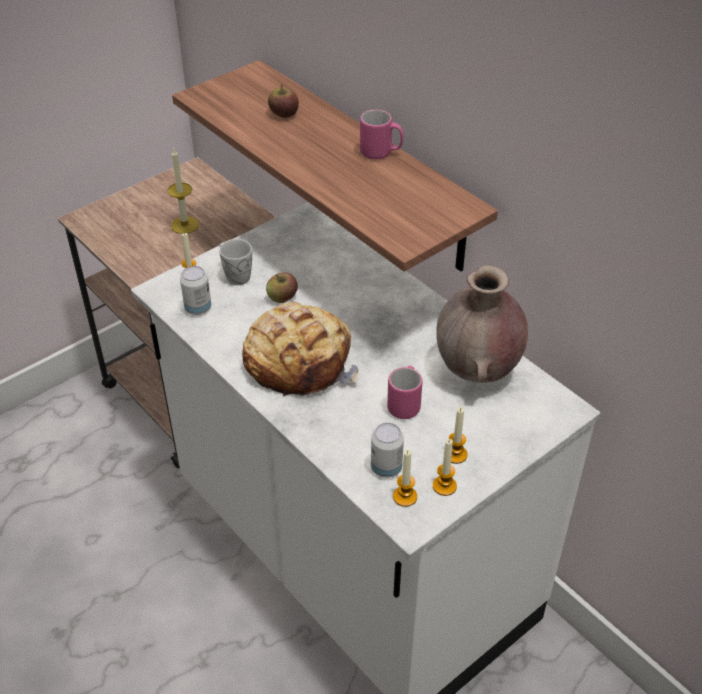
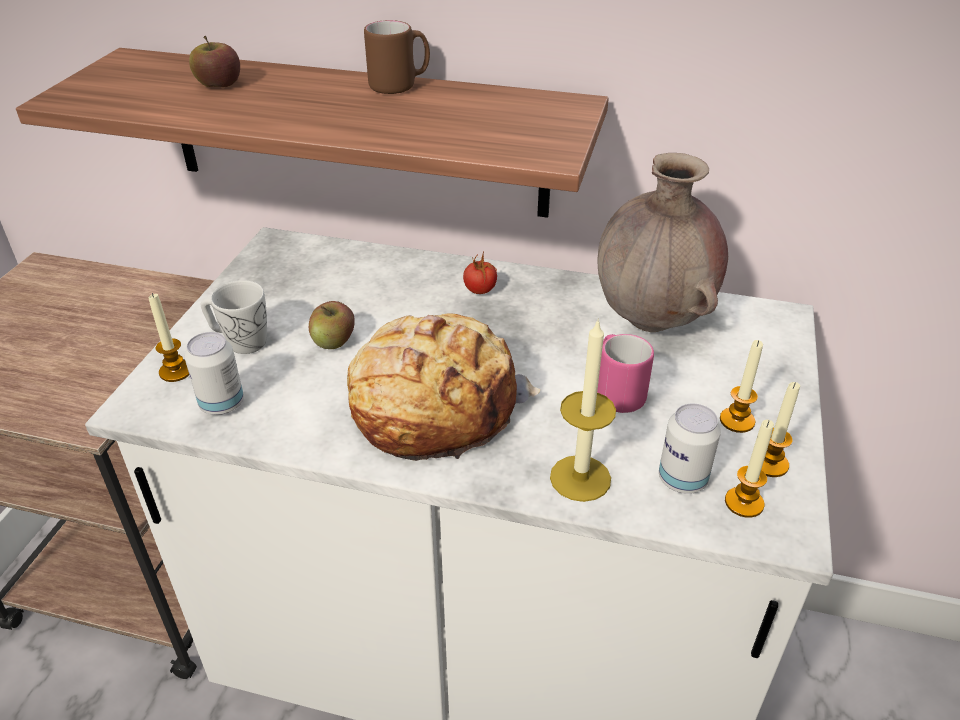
camera: 35 degrees left, 5 degrees down
(184, 225) = (78, 332): candle -> candle (580, 478)
(381, 153) = (400, 86): pink mug -> brown mug
(394, 302) = (480, 290): none -> tomato

